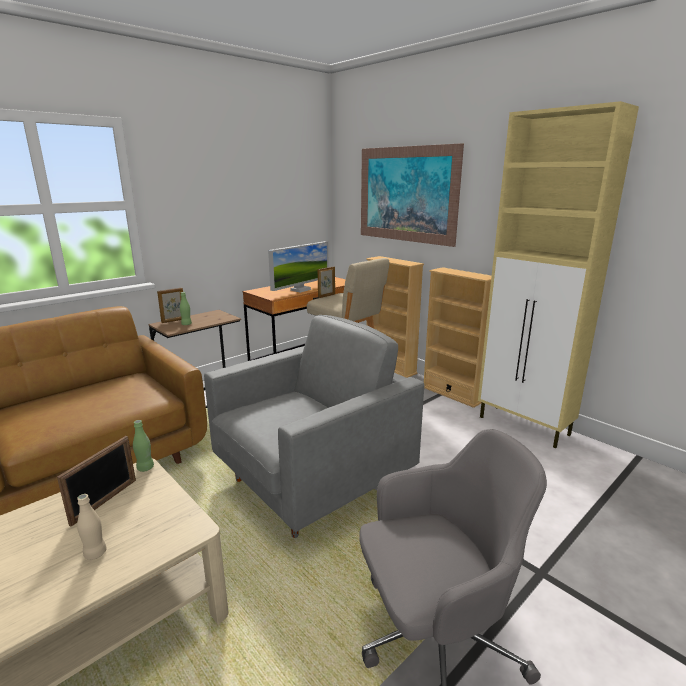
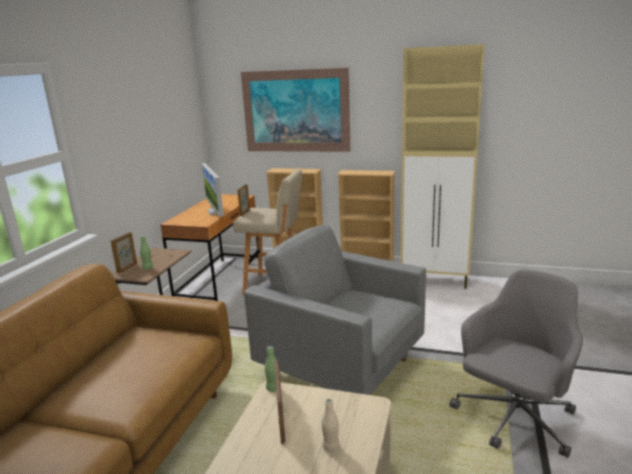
camera: 30 degrees left, 0 degrees up
(300, 290) = (215, 212): monitor -> monitor turned 150 degrees clockwise
(313, 483) = (342, 368): grey armchair -> grey armchair turned 75 degrees counterclockwise

